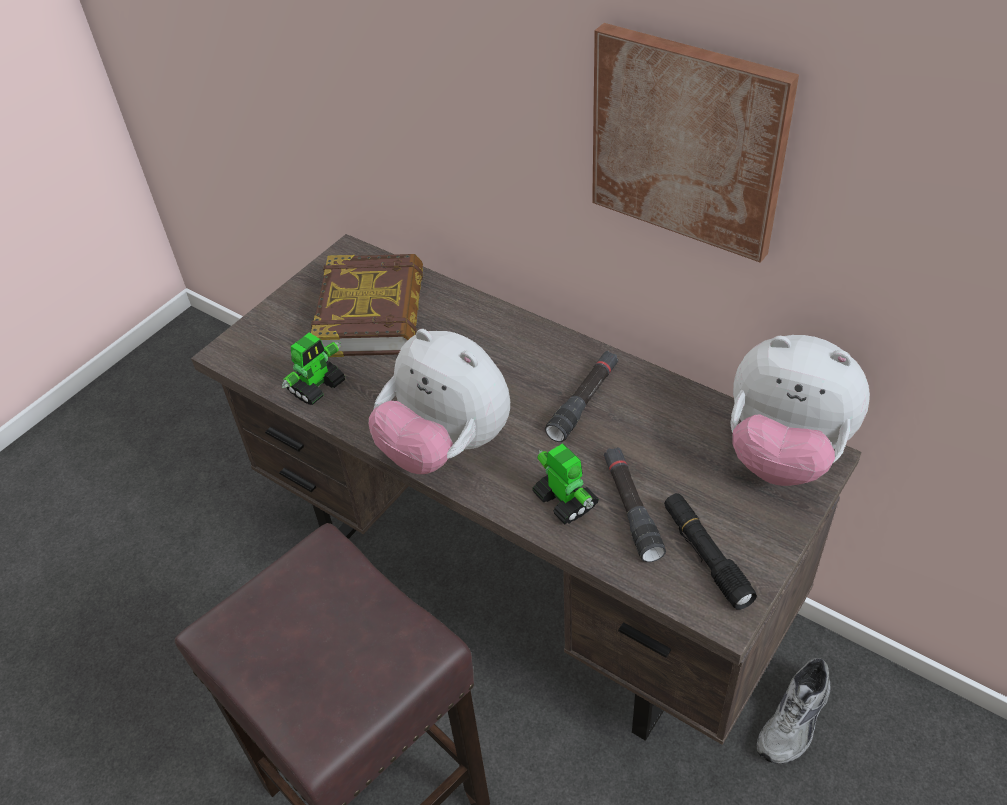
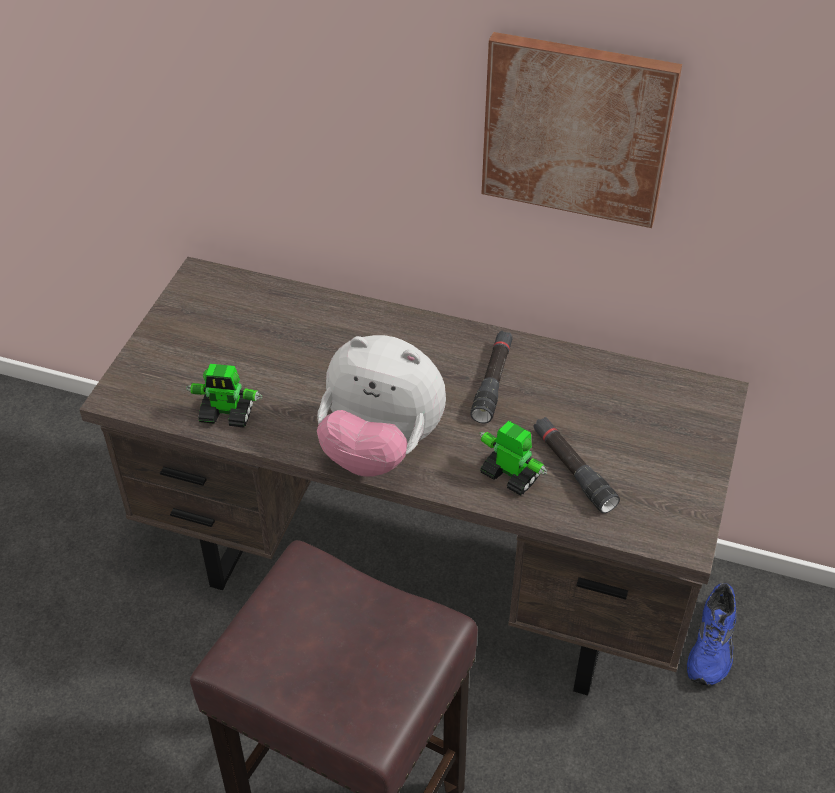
camera: 20 degrees left, 0 degrees up
(317, 386) = (227, 414): toy robot -> toy robot turned 75 degrees clockwise
(372, 313) = (251, 333): book -> none
(706, 556) = (651, 497): black flashlight -> none
(784, 454) = (686, 397): plush toy -> none
(796, 721) = (714, 646): grey shoe -> blue shoe

